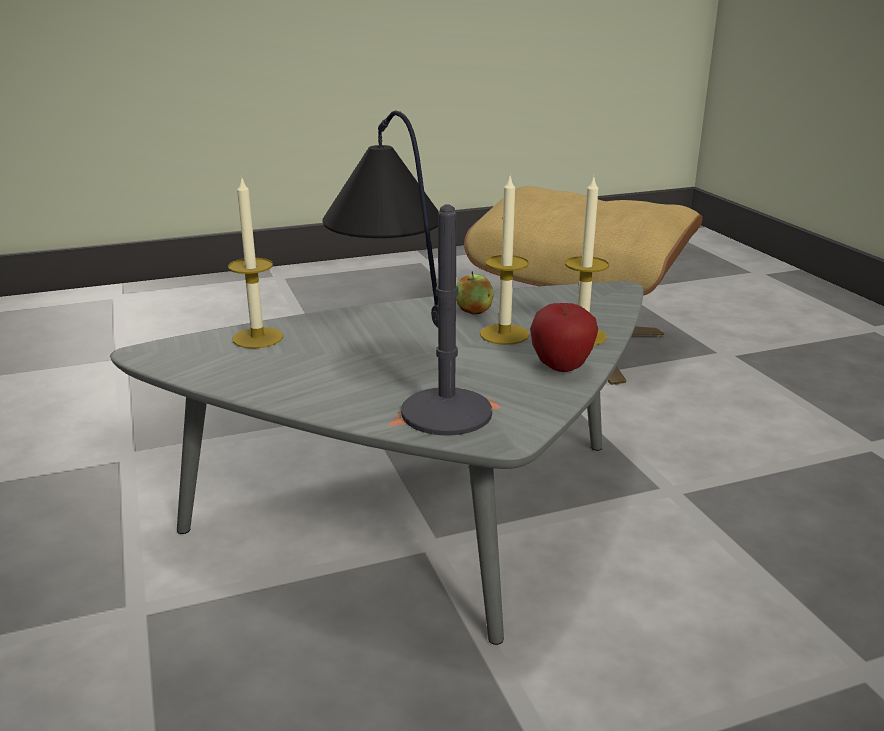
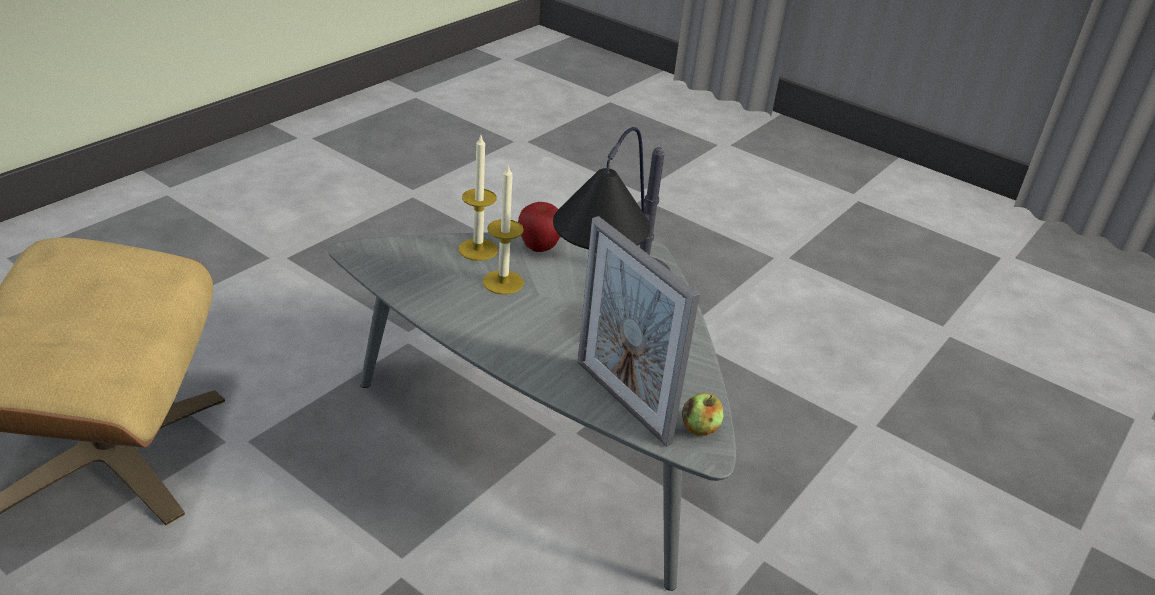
camera: 125 degrees left, 10 degrees up
(257, 338) = (622, 401): candle -> picture frame
(474, 311) = (466, 308): apple -> apple (700, 428)

